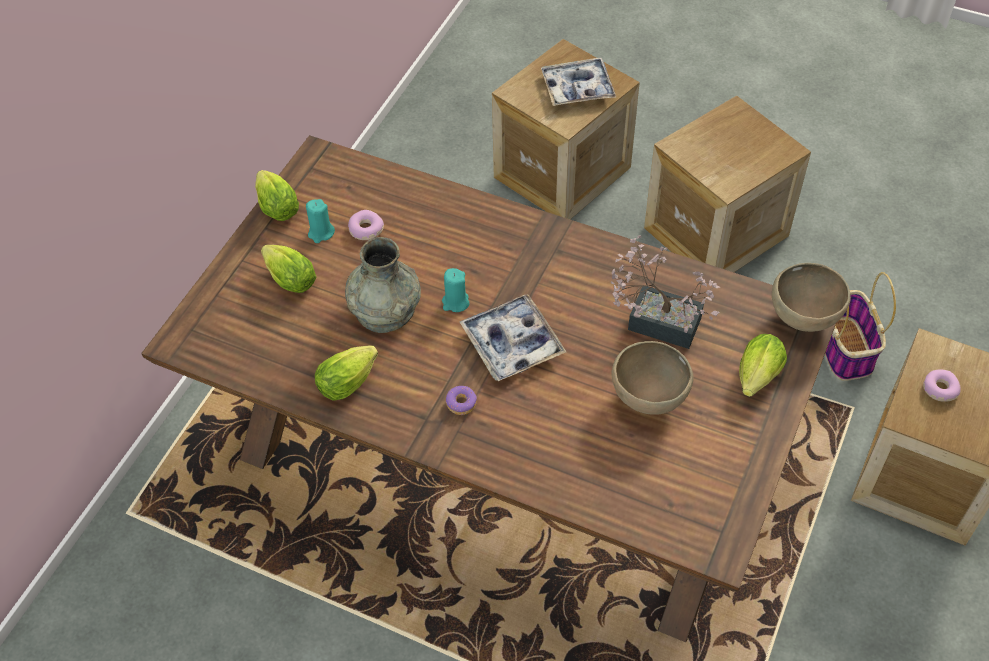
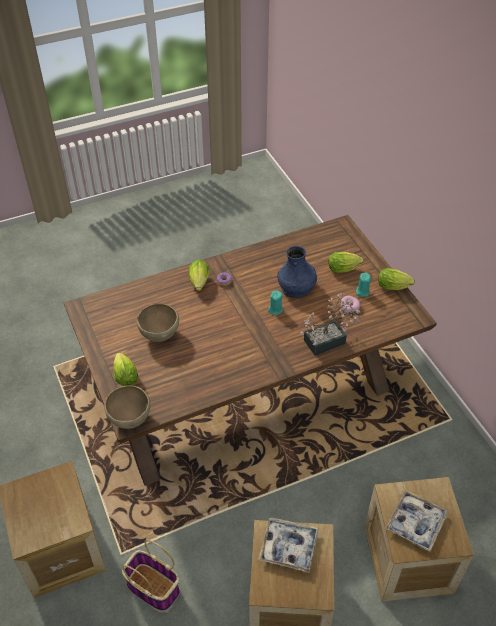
camera: 130 degrees right, 5 degrees down
(350, 381) = (271, 258): lettuce -> lettuce (199, 284)
(384, 309) = (296, 287): grey vase -> blue vase
(512, 343) = (234, 313): tray -> tray (288, 547)
(656, 320) = (191, 366): potted plant -> potted plant (329, 340)
(939, 389) = (58, 502): donut -> none

